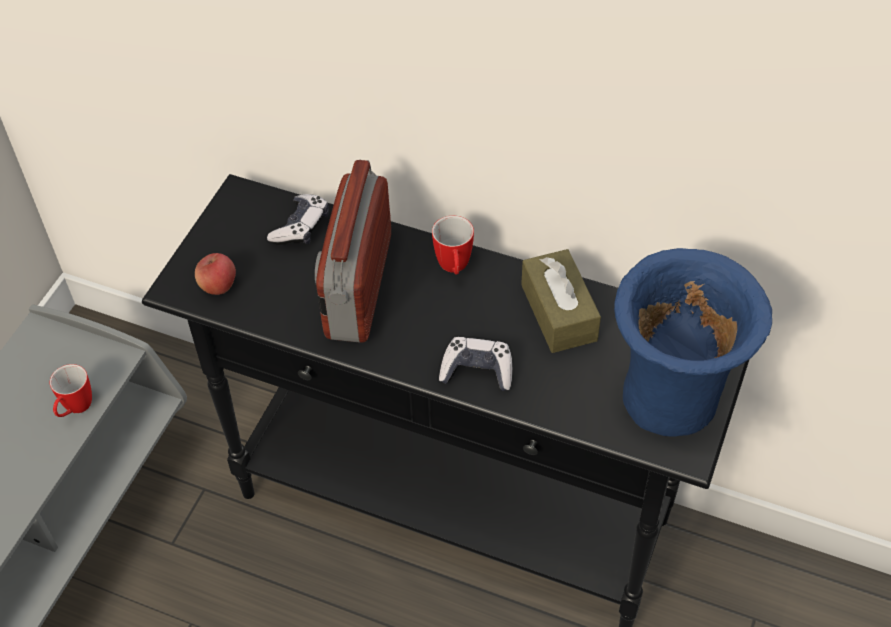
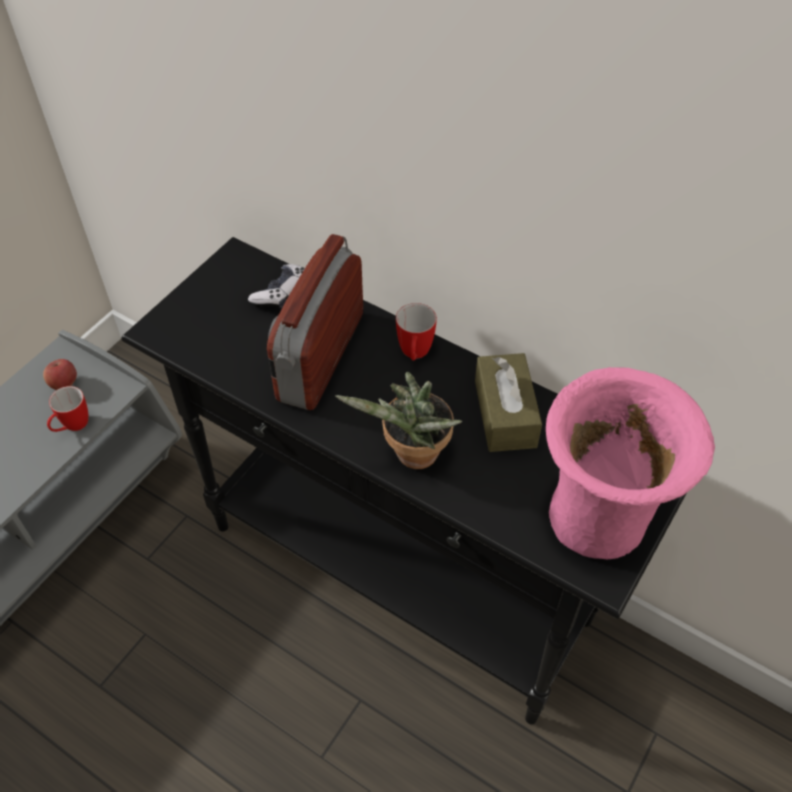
camera: 10 degrees right, 0 degrees up
(218, 286) = (193, 335): apple -> apple (64, 384)
(477, 371) = (412, 457): game controller -> potted plant
(673, 402) = (600, 522): blue vase -> pink vase

